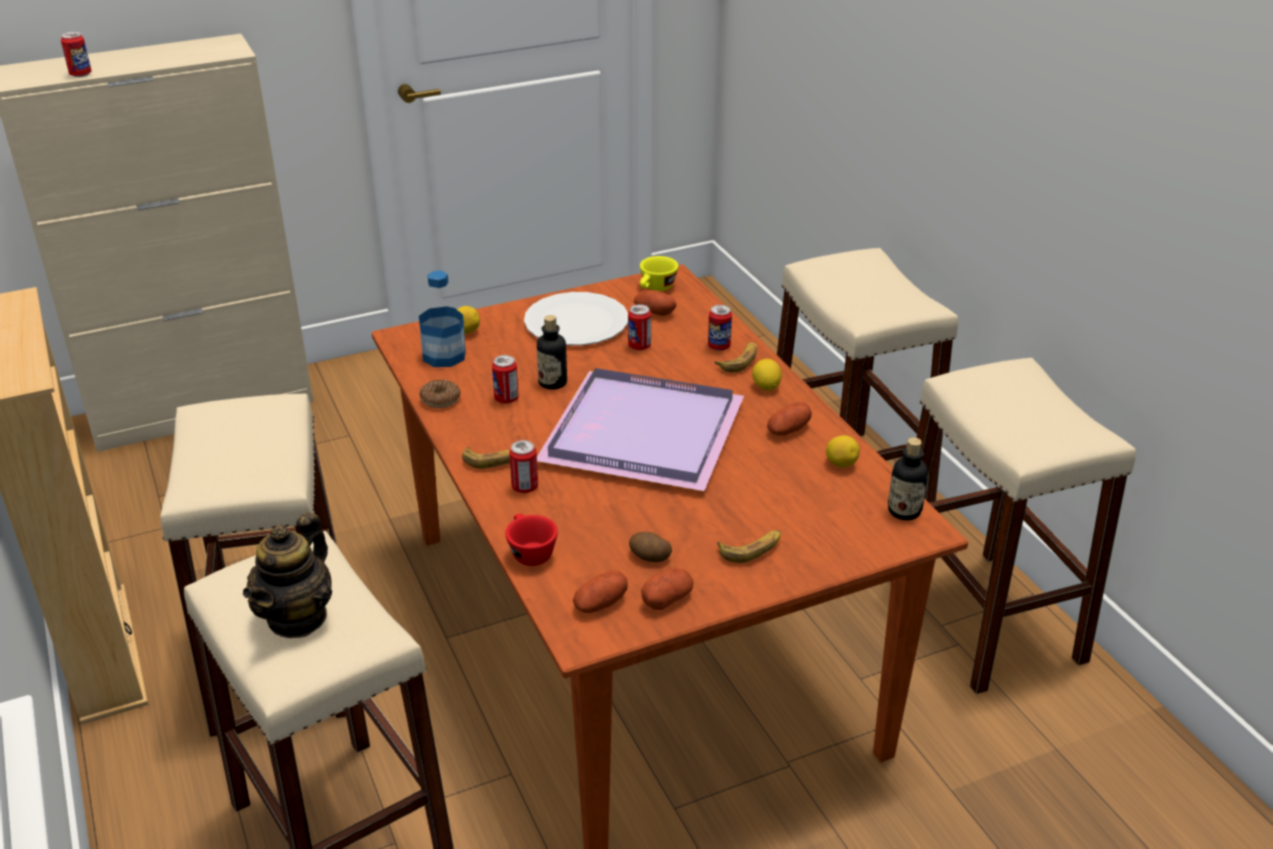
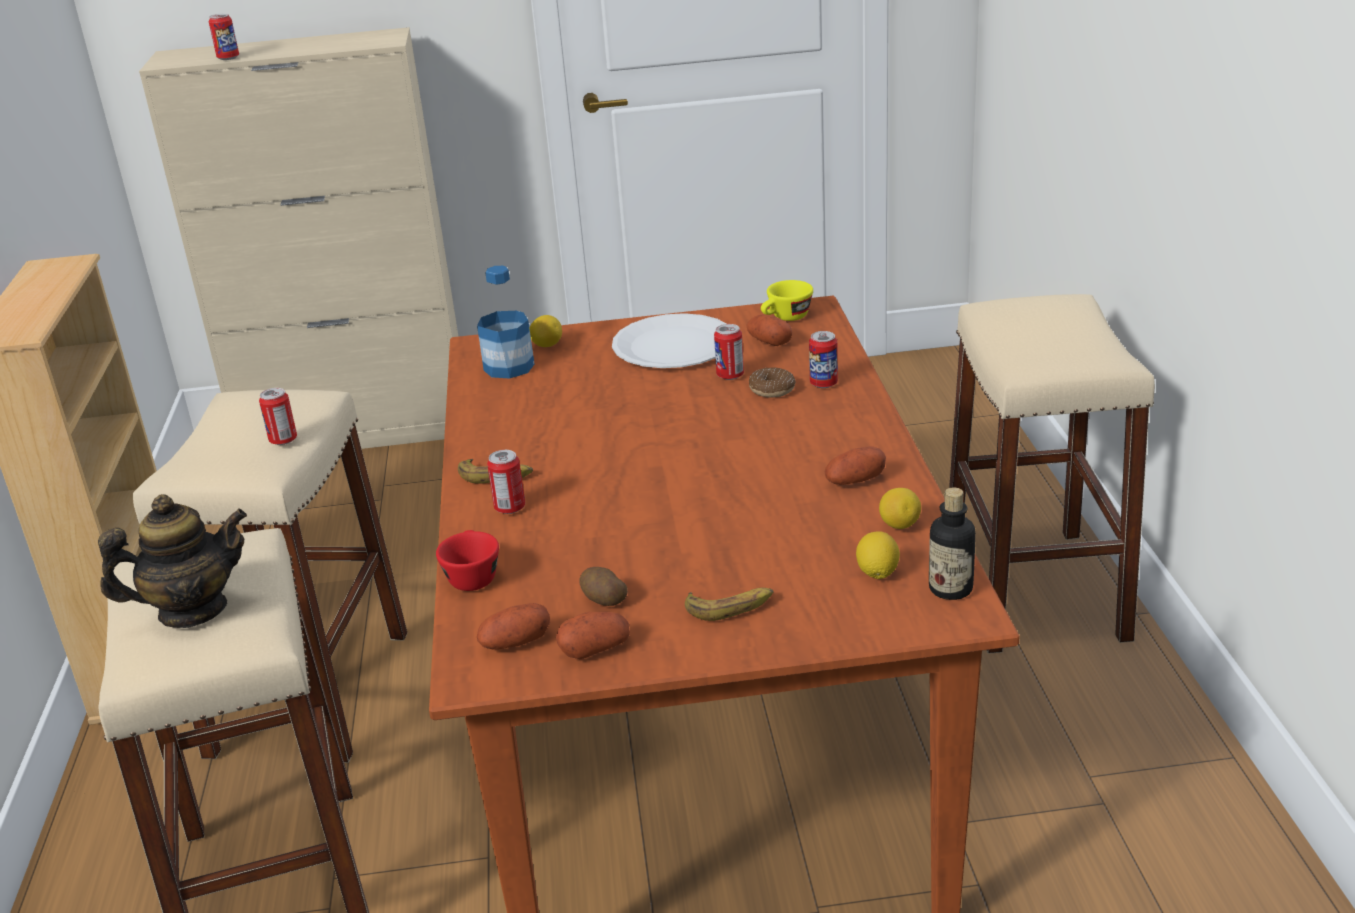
camera: 20 degrees right, 5 degrees down
(297, 617) = (192, 610): teapot -> teapot turned 150 degrees counterclockwise
(440, 399) = (477, 410): donut -> donut (772, 389)
(506, 399) = (547, 416): can -> can (283, 440)
(552, 382) = (609, 404): bottle -> none
(640, 431) = (676, 464): purple tray -> none
(739, 361) = (839, 400): banana -> none
(766, 387) = (855, 431): lemon -> lemon (877, 573)
(984, 620) = (1151, 779): beige stool -> none

